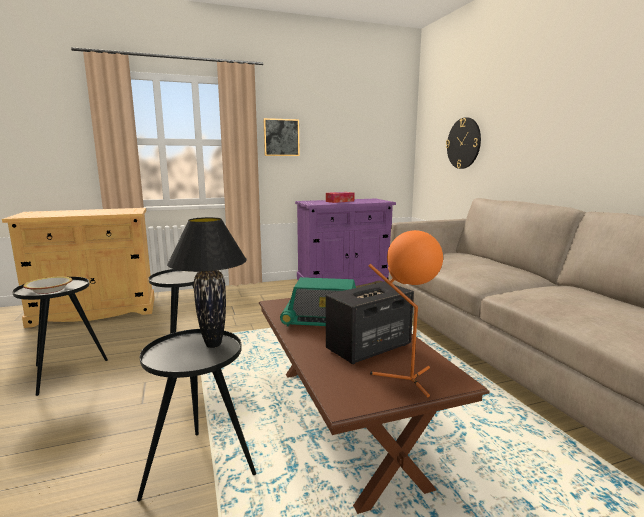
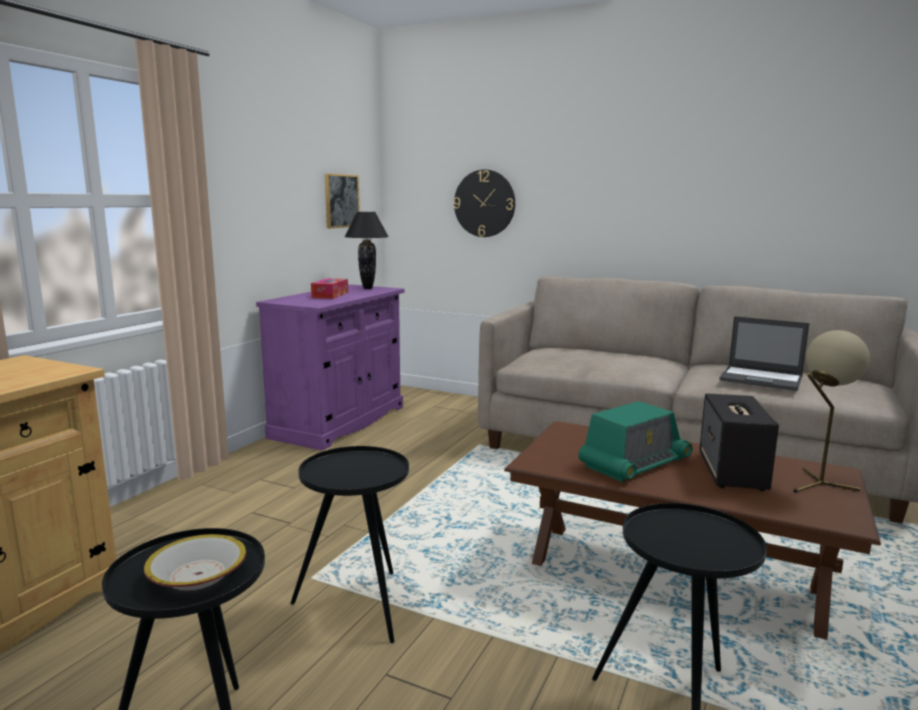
camera: 45 degrees left, 0 degrees up
(214, 345) = (683, 523): black table lamp -> black table lamp (368, 288)
(281, 137) = (229, 190): picture -> picture (341, 201)
(406, 379) = (817, 485): orange table lamp -> beige table lamp
(568, 302) = (762, 379): none -> laptop

